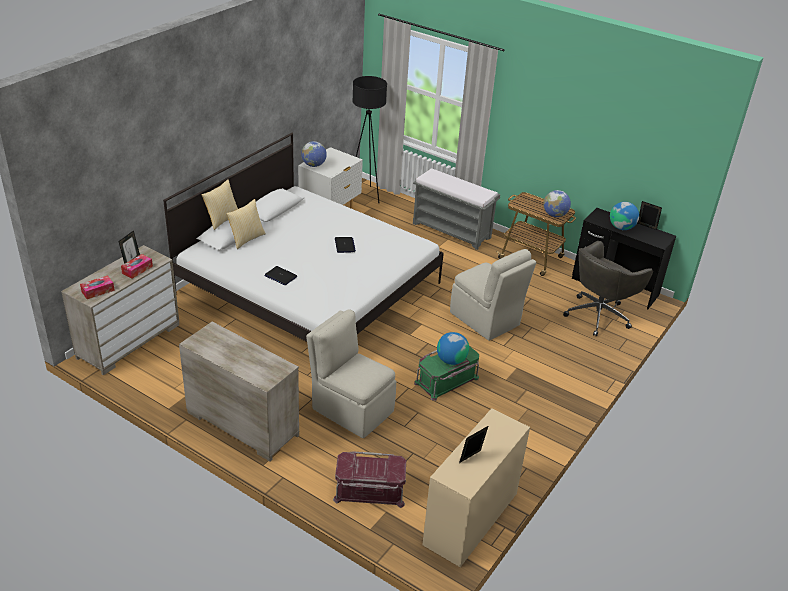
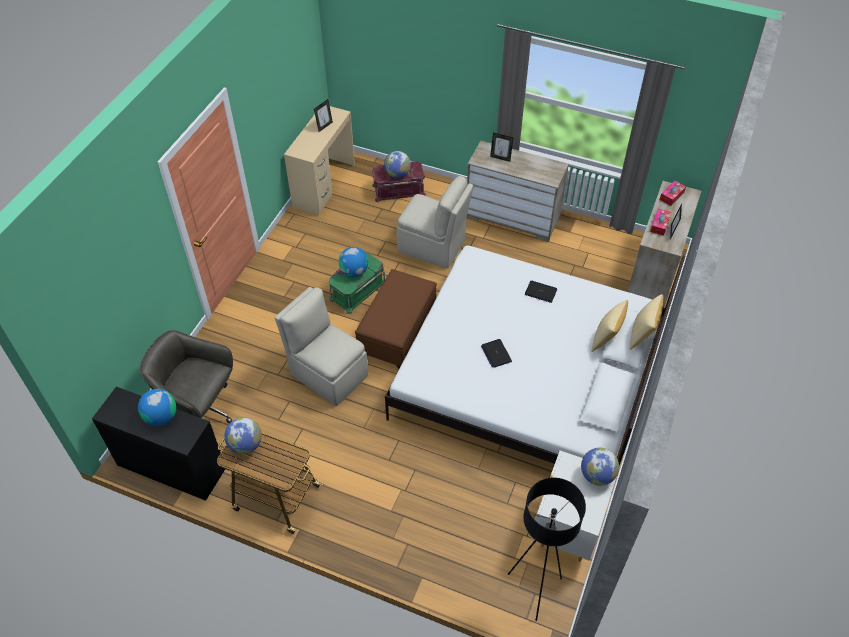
camera: 170 degrees right, 15 degrees up
(372, 465) = (397, 174): none -> globe
(415, 337) = (397, 333): none -> brown ottoman
(452, 231) = (387, 532): grey bench -> none
(599, 315) = (200, 411): grey office chair -> grey office chair turned 105 degrees counterclockwise
(646, 227) = (127, 426): picture frame -> picture frame (500, 158)

